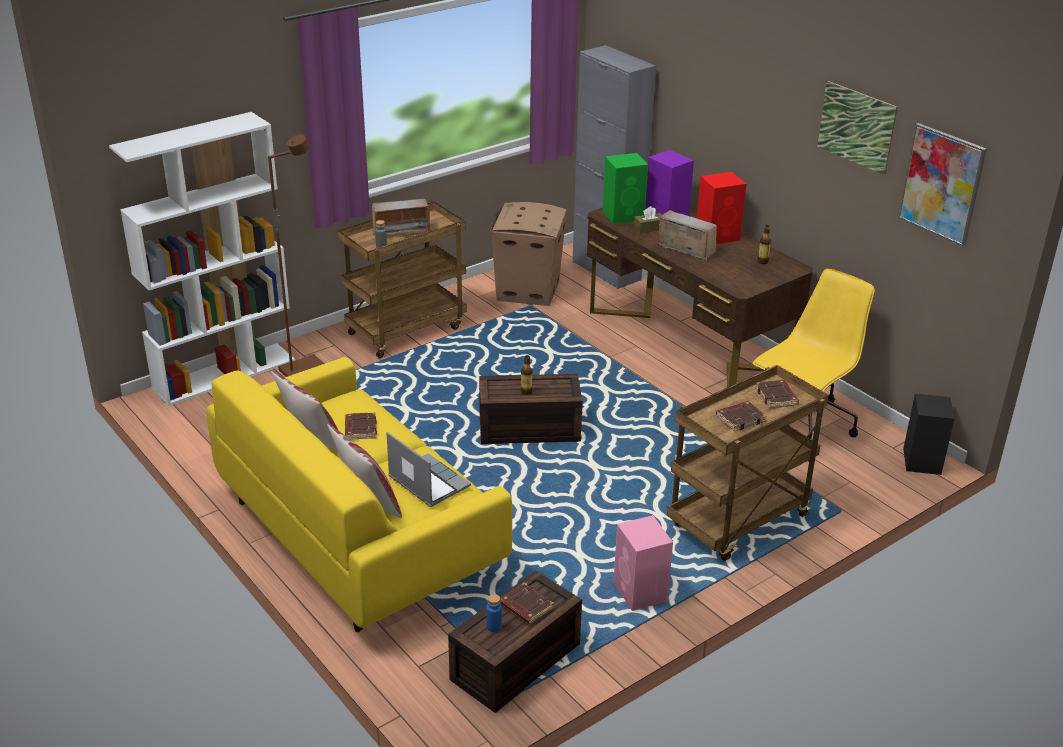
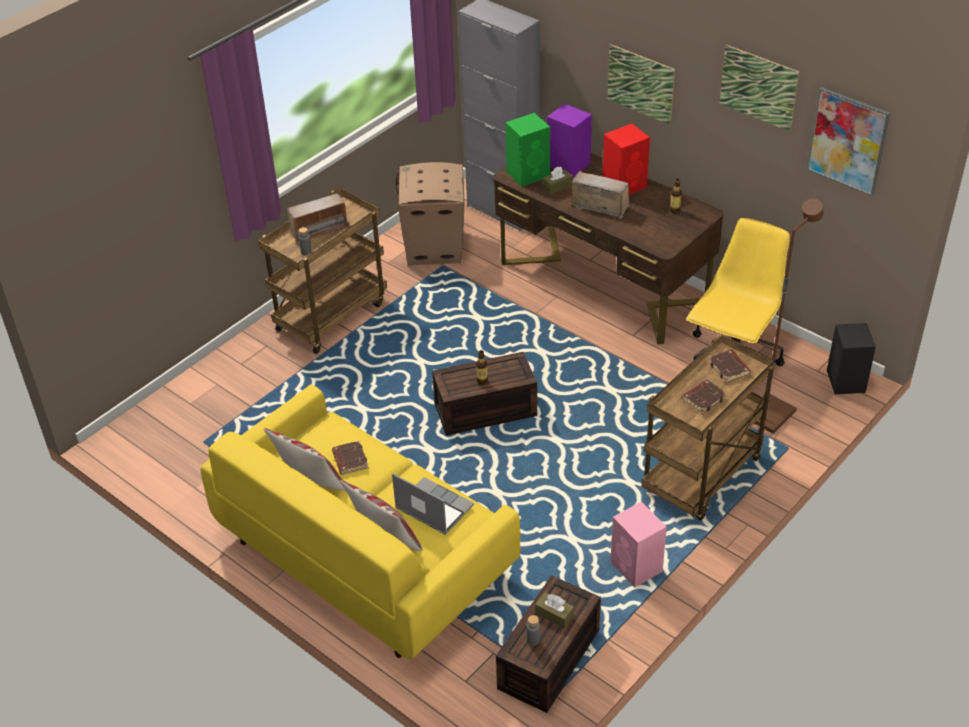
camera: 10 degrees left, 10 degrees up
(225, 373) = (171, 399): white bookcase -> none
(304, 371) = (247, 381): brown floor lamp -> brown floor lamp (770, 415)
(494, 627) = (533, 640): blue bottle -> grey bottle
(525, 607) = (554, 614): brown book -> brown tissue box
(744, 130) = (640, 84): none -> picture

